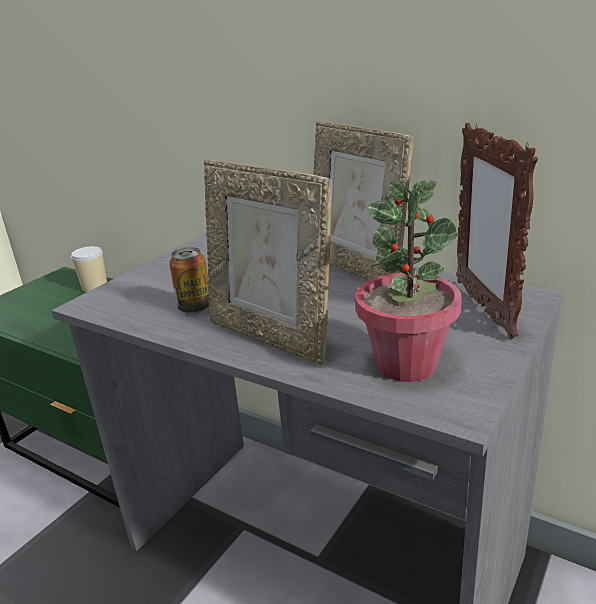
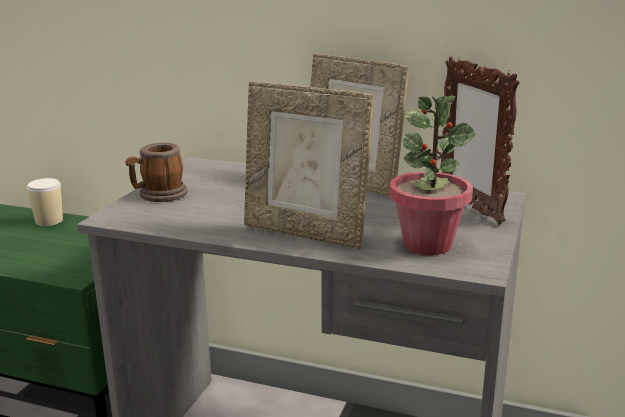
camera: 15 degrees left, 5 degrees down
(149, 277) = (158, 195): none -> mug
(195, 308) = (221, 216): can -> none

